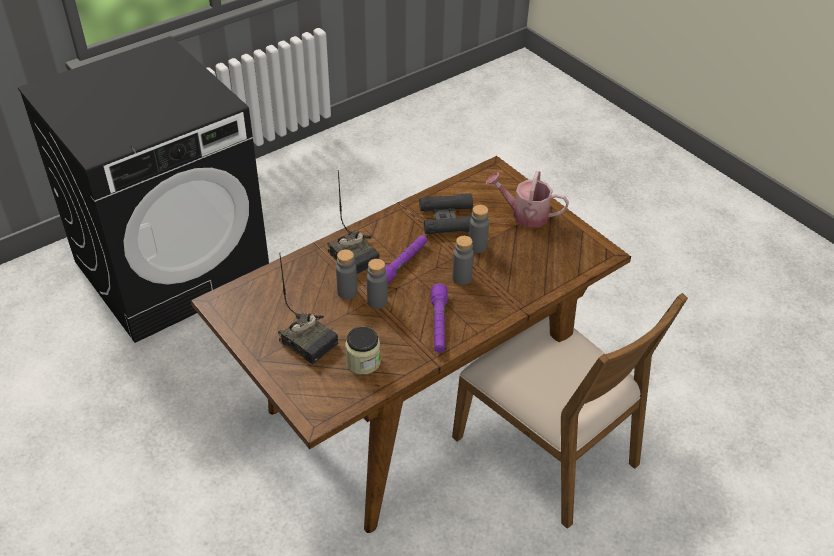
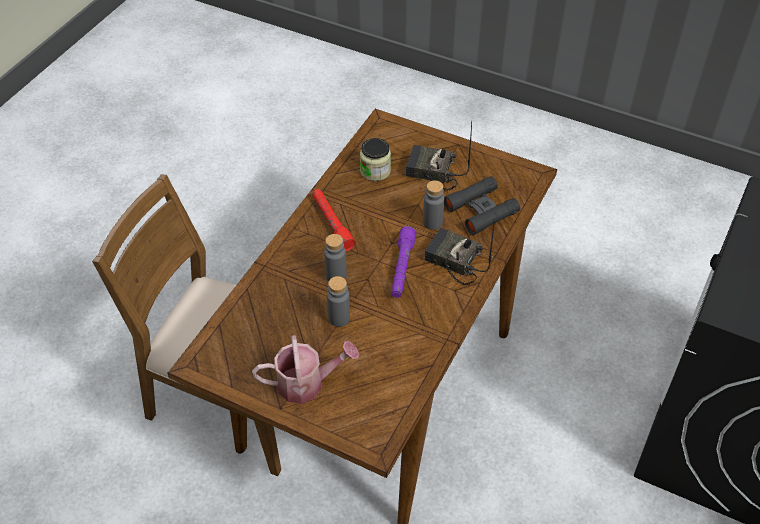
camera: 155 degrees right, 5 degrees up
(377, 301) = (399, 224): grey bottle -> none
(439, 324) = (332, 223): purple flashlight -> red flashlight
(448, 219) = (389, 341): black binoculars -> black binoculars (481, 210)

